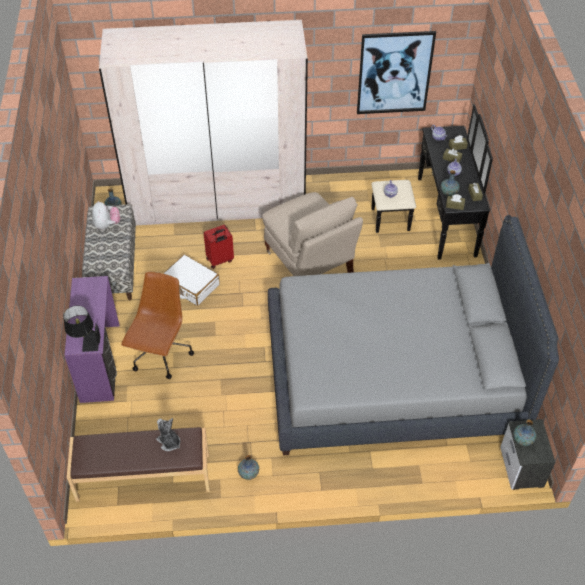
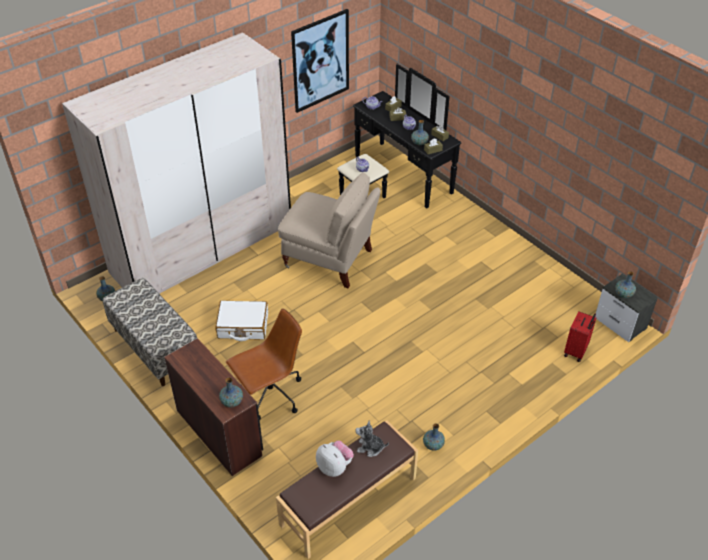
camera: 35 degrees left, 5 degrees down
(85, 342) = (232, 402): black table lamp -> vase
(101, 362) = (220, 431): purple desk -> brown desk
(107, 225) = (137, 304): plush toy -> plush toy (334, 467)
(161, 355) = (270, 396): brown office chair -> brown office chair turned 75 degrees clockwise
(220, 260) = (250, 293): red suitcase -> red suitcase (576, 351)
(393, 376) = (473, 309): grey bed -> none

